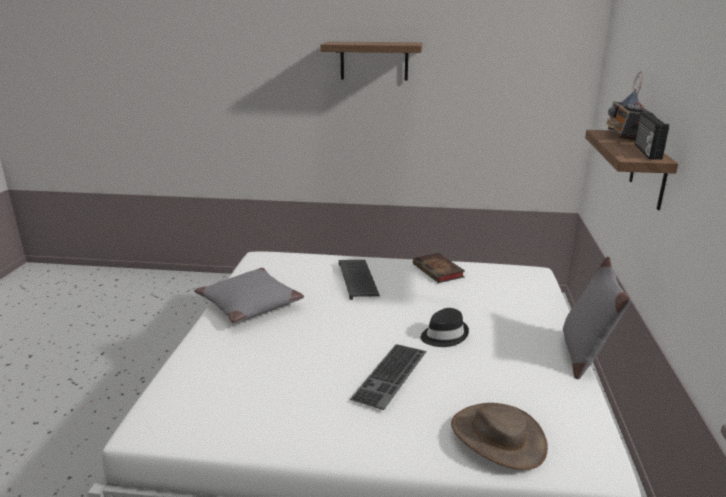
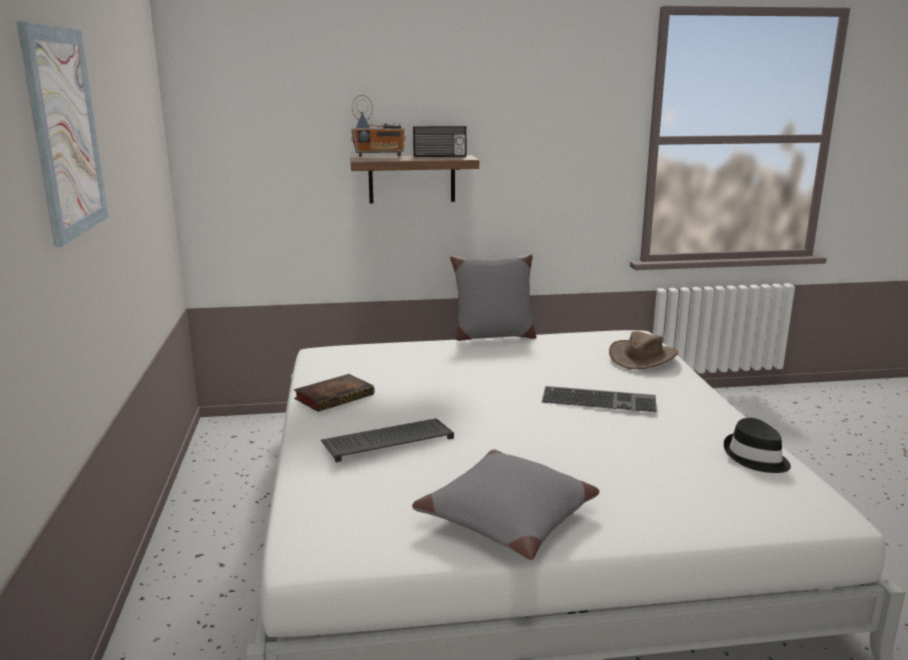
camera: 105 degrees left, 5 degrees down
(374, 61) = (65, 132): shelf -> picture
(444, 335) = (504, 383): black hat -> black hat (755, 457)

